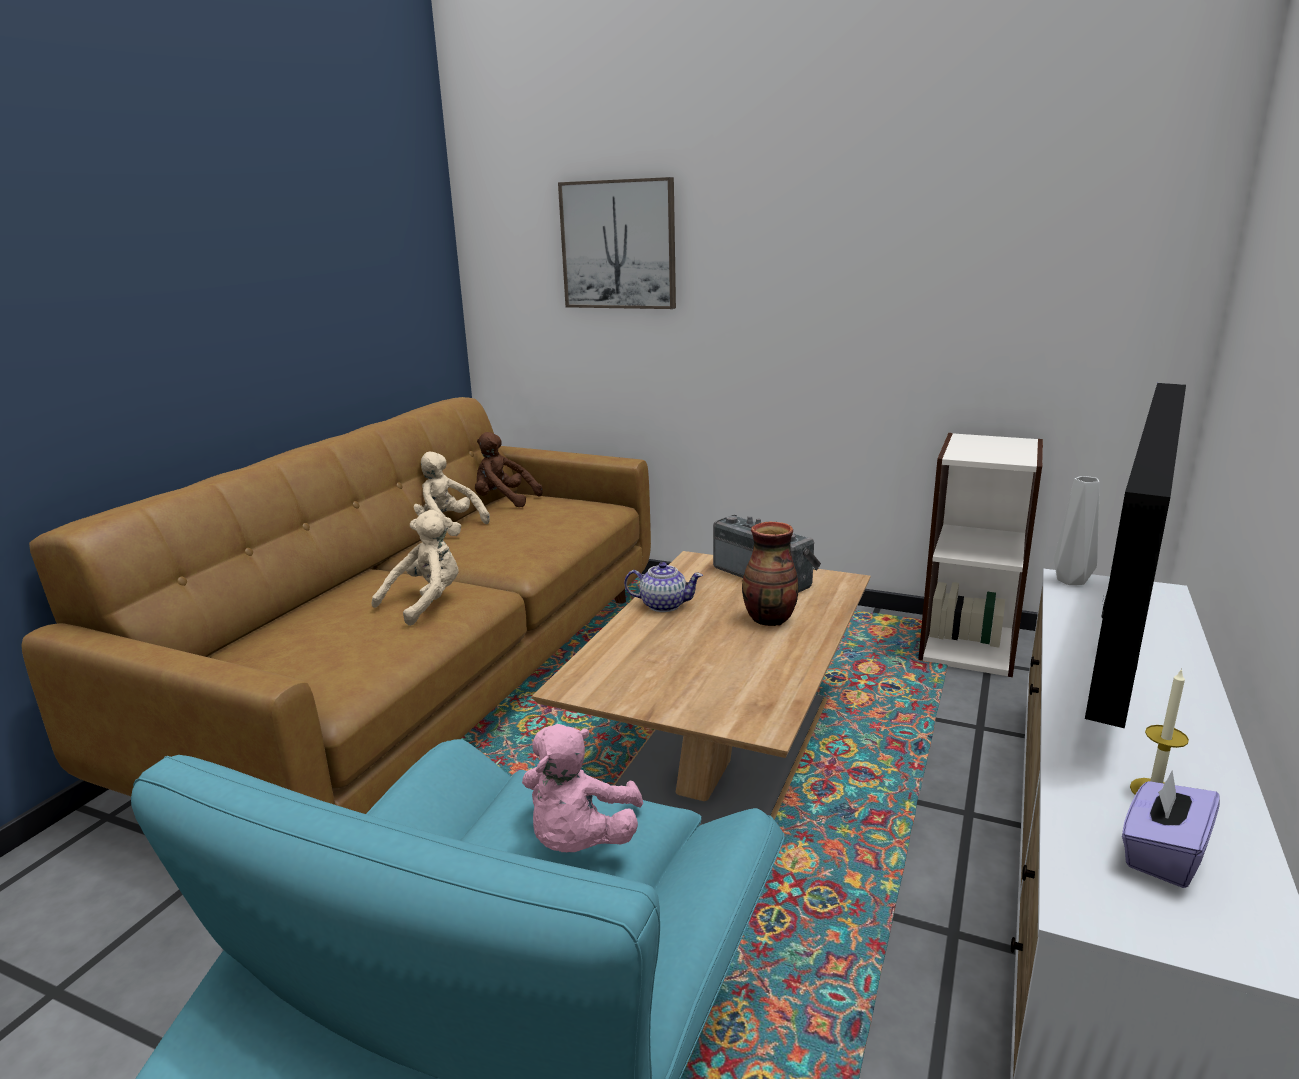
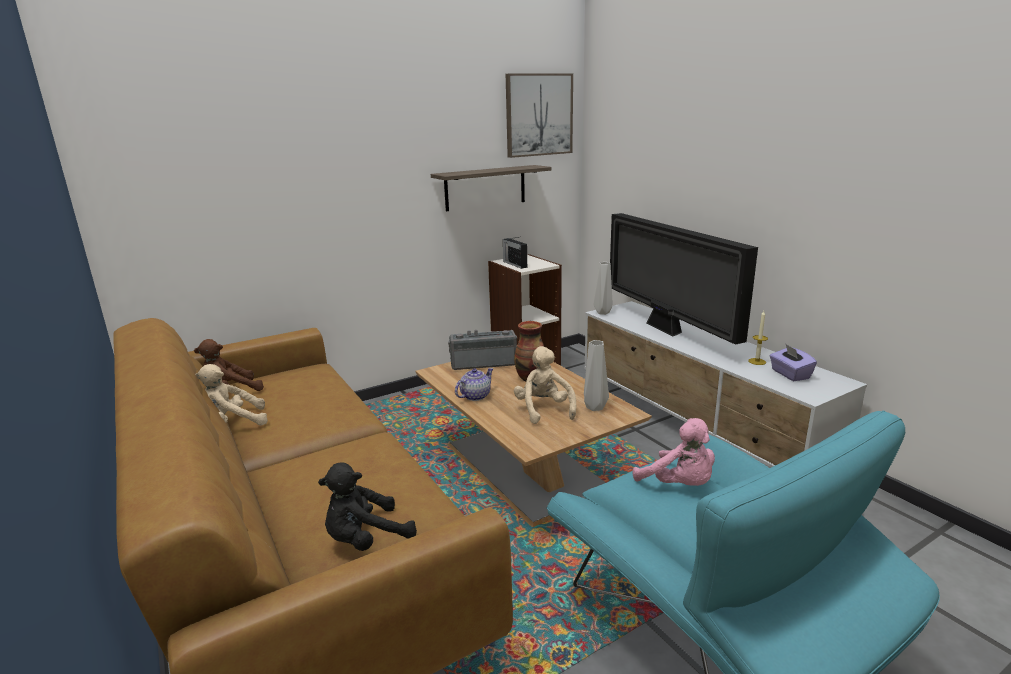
camera: 55 degrees left, 0 degrees up
(283, 661) = (366, 539): none -> black plush toy
(426, 603) = (361, 461): beige plush toy -> beige plush toy (544, 410)
(619, 245) = (254, 169): picture -> picture (538, 115)
(747, 693) = (595, 407): none -> grey vase
(967, 302) = (485, 188): none -> shelf
(970, 446) = (514, 264): none -> radio

